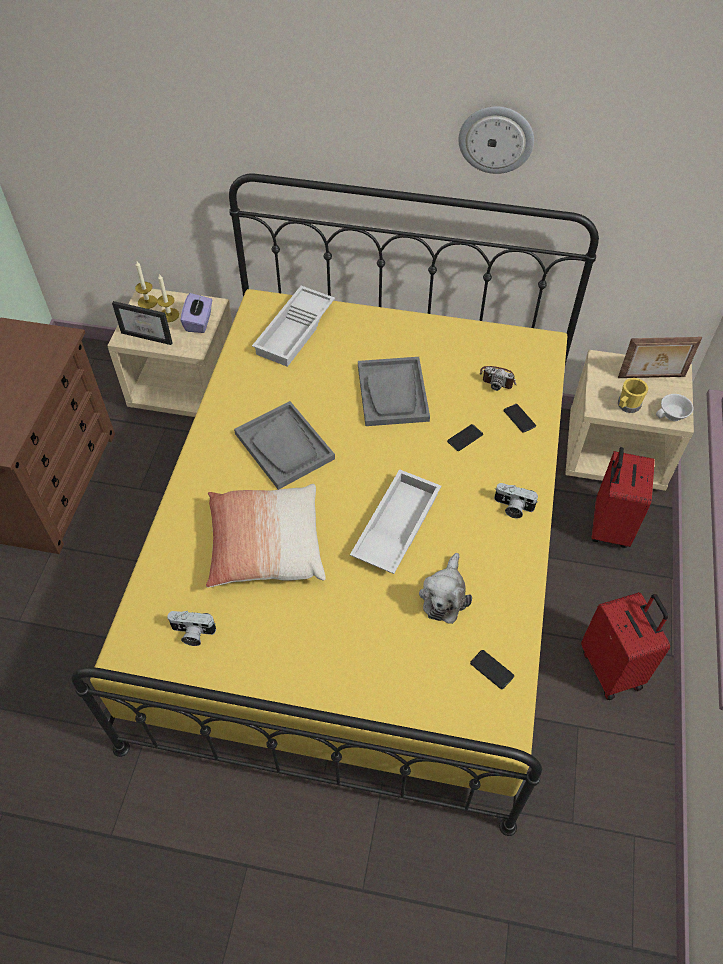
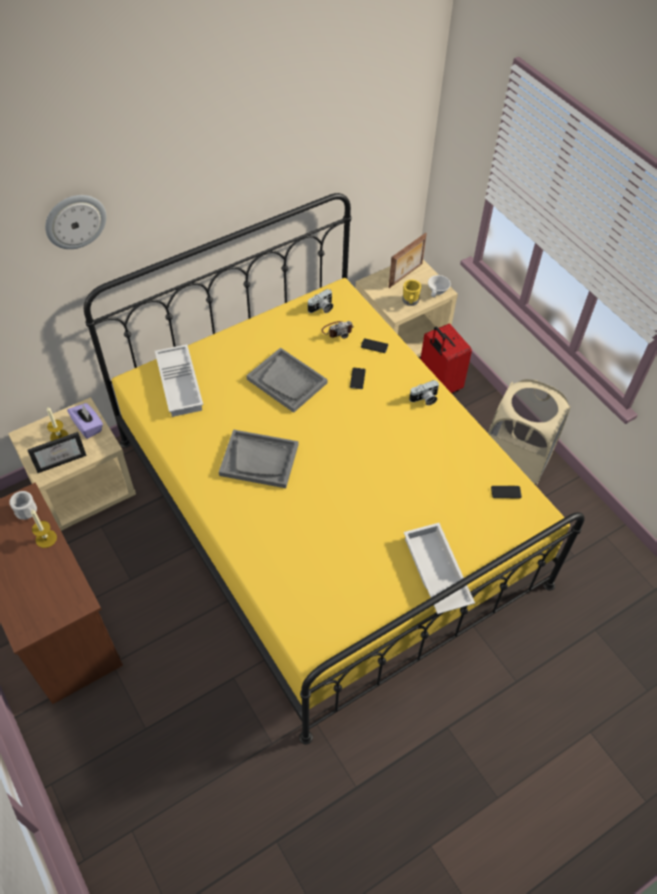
camera: 45 degrees left, 0 degrees up
(51, 349) = (27, 512): none -> white mug
(147, 302) = (30, 438): candle -> candle (46, 538)
(192, 633) = (334, 607): camera -> camera (321, 308)
(265, 546) = (317, 525): pillow -> none
(395, 526) = (375, 457): white tray -> white tray (435, 572)
(444, 595) = (442, 474): plush toy -> none
(496, 139) = (267, 171): wall clock -> wall clock (75, 221)
(612, 668) = (515, 461): red suitcase -> beige laundry basket

